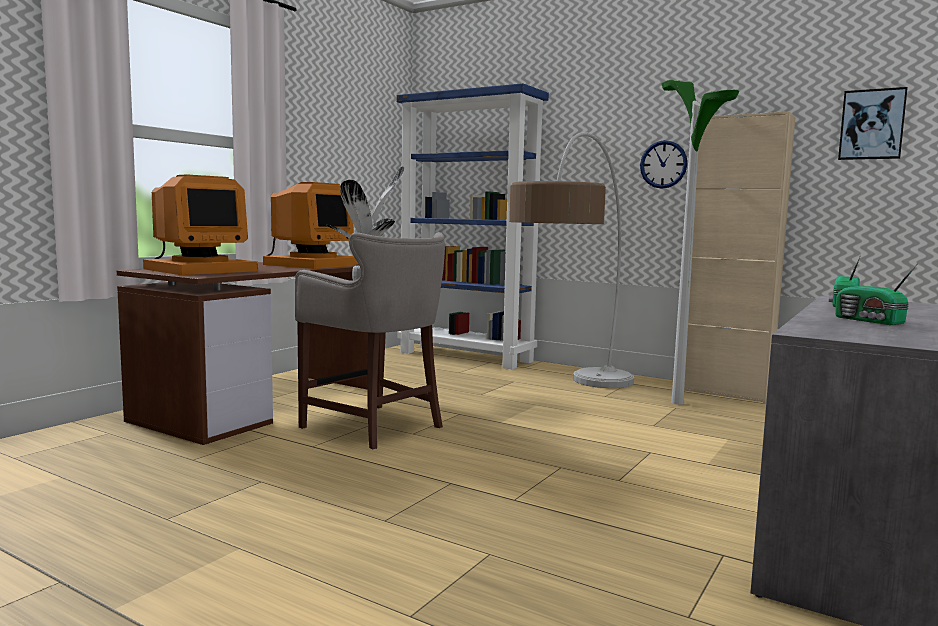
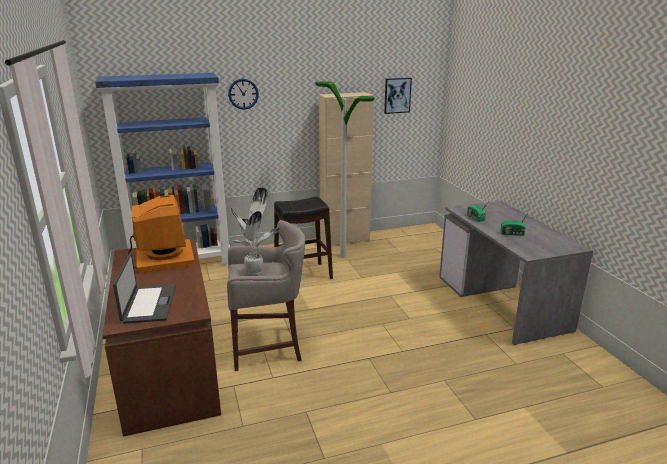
camera: 50 degrees left, 15 degrees up
(199, 270) = (148, 304): monitor -> laptop
(574, 399) = (303, 274): floor lamp -> black stool
(663, 164) = (296, 119): wall clock -> wall clock (243, 94)

